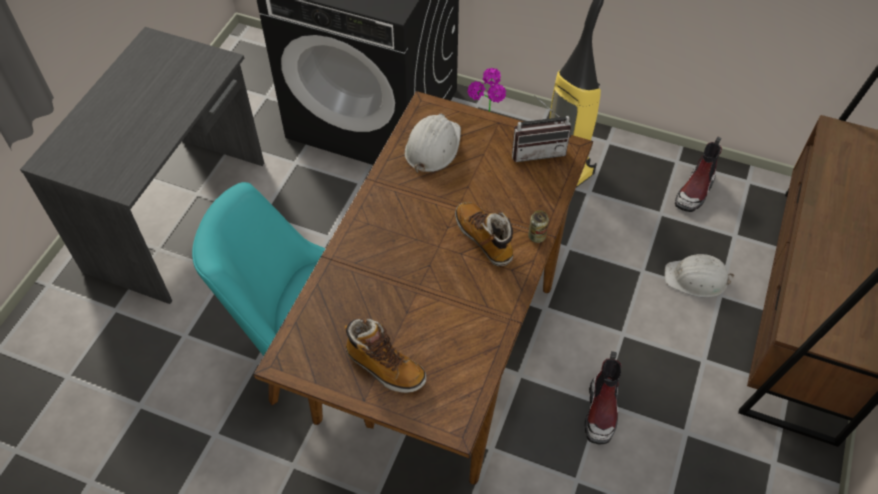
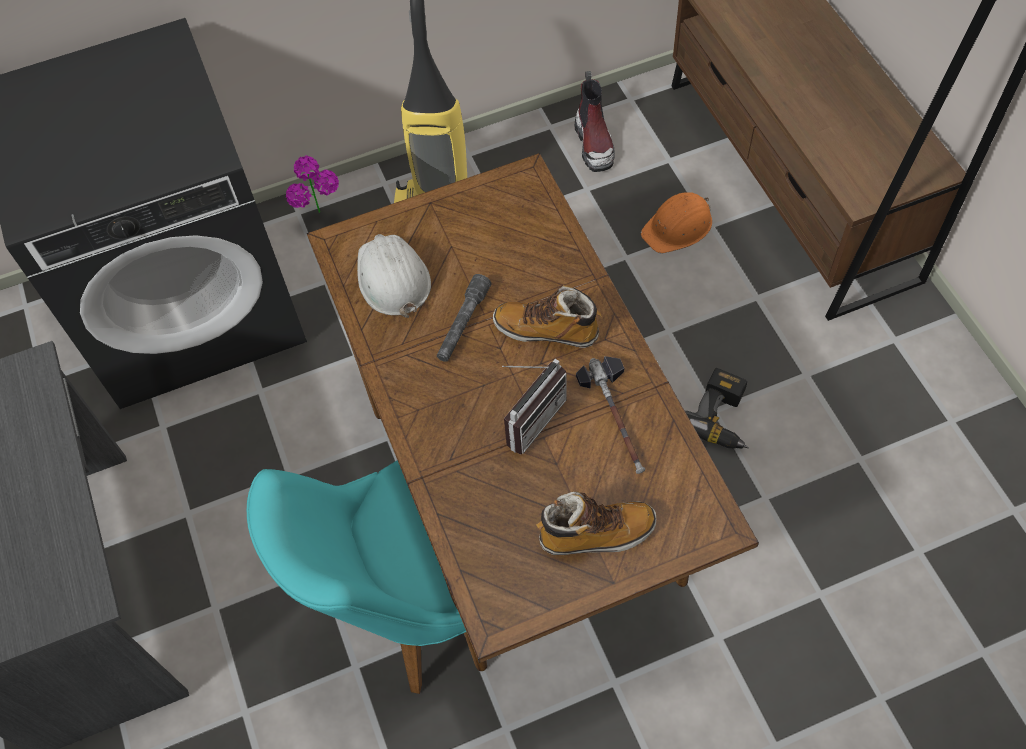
camera: 40 degrees left, 5 degrees up
(442, 199) = (463, 324): none -> grey flashlight
(469, 317) = (617, 417): none -> hammer
(537, 236) = (592, 288): can -> none
(538, 150) = (499, 201): radio -> radio (529, 417)
(601, 411) = (722, 417): boot -> power drill
(696, 279) = (678, 227): white hard hat -> orange hard hat

